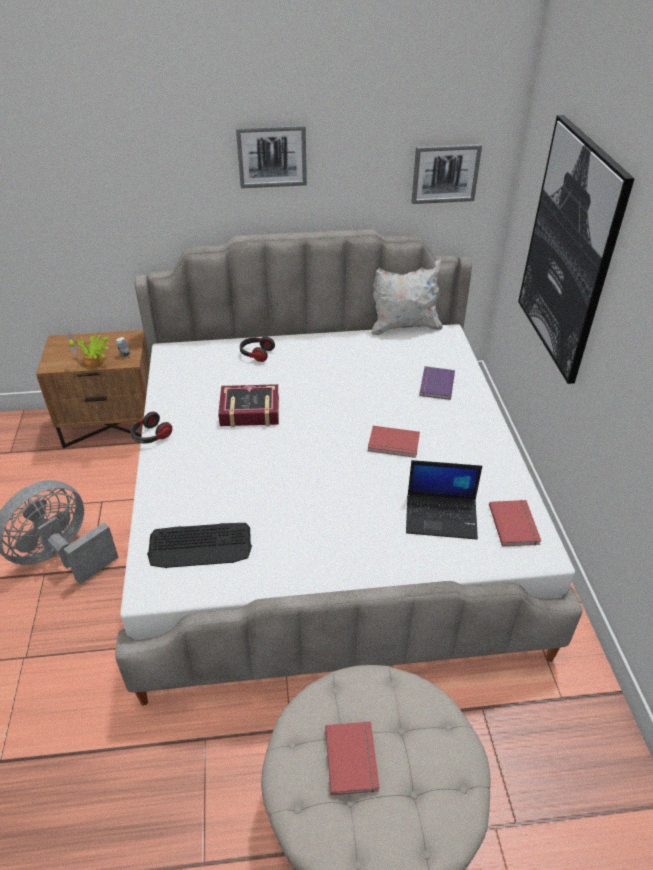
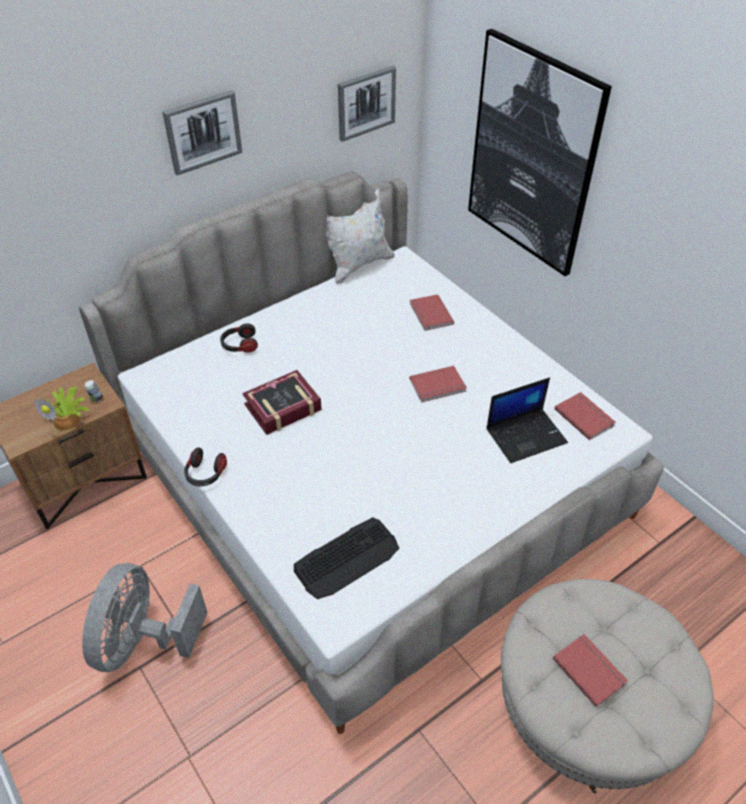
camera: 30 degrees left, 5 degrees up
(435, 384) = (430, 314): purple book -> red book

